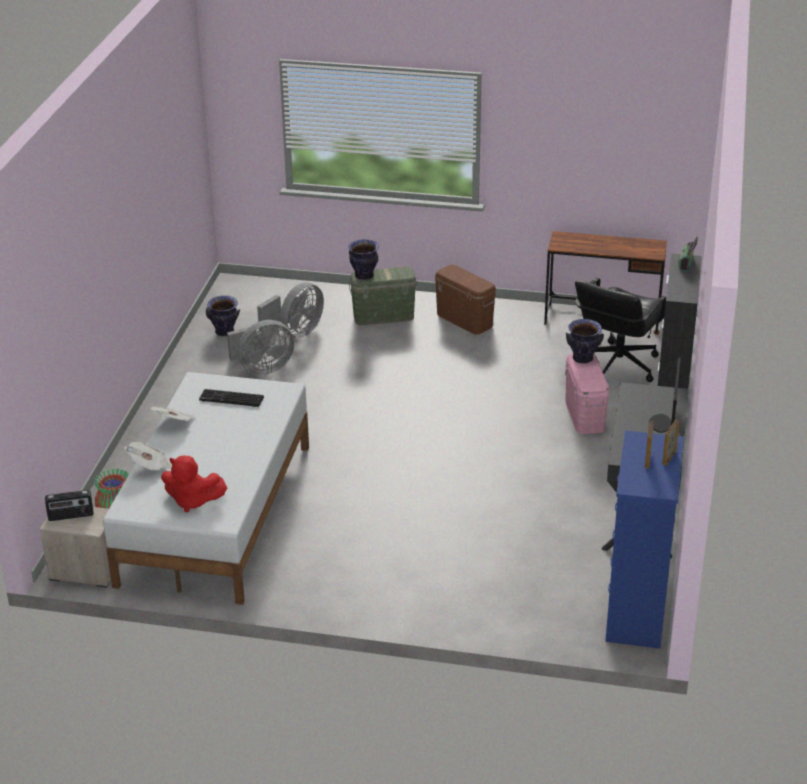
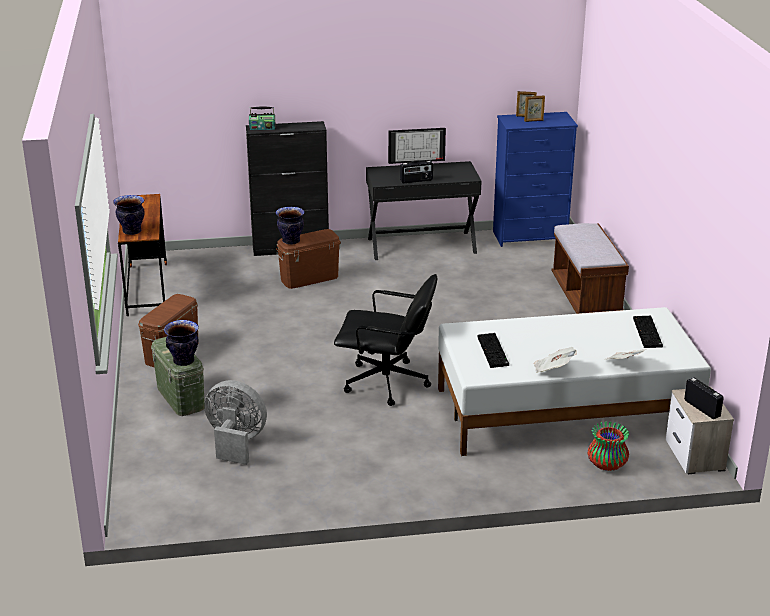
camera: 110 degrees left, 5 degrees down
(192, 501) = (648, 333): red plush toy -> keyboard
(224, 332) = (254, 491): vase -> vase (132, 231)
(262, 368) = (318, 446): grey fan -> none
(440, 606) = (586, 296): none -> brown bench
(584, 414) = (309, 278): pink storage box -> brown storage box
(617, 365) = (225, 274): black office chair -> black office chair (387, 383)
(627, 415) = (416, 181): none -> radio

